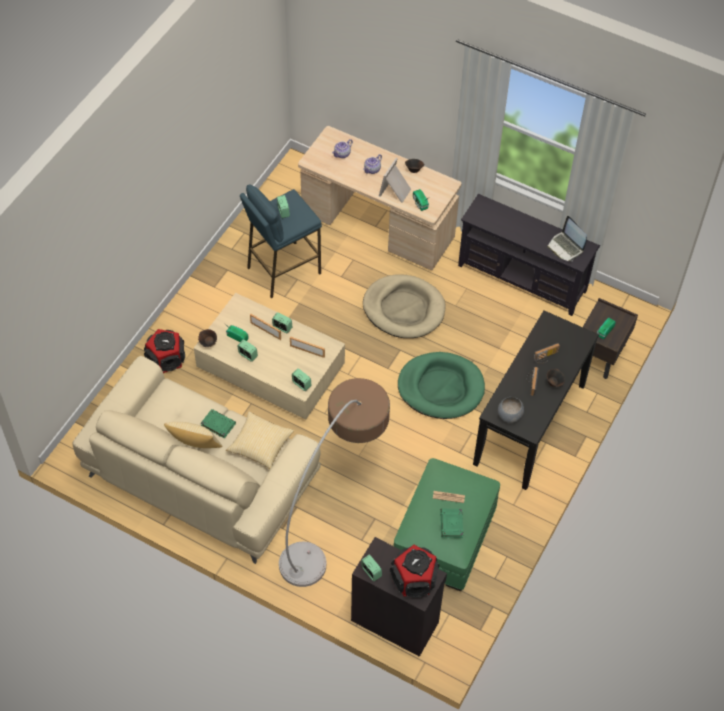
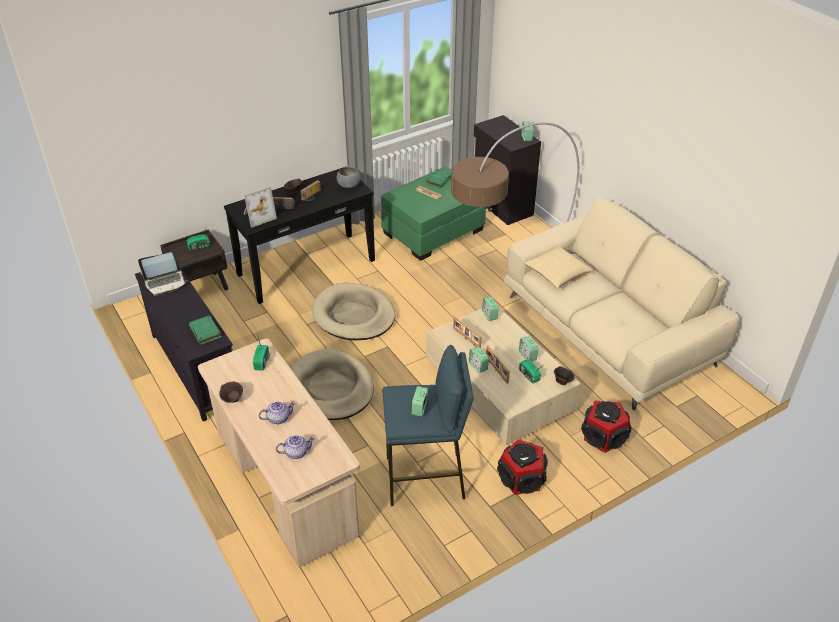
camera: 150 degrees left, 15 degrees down
(195, 448) = (617, 292): pillow -> none
(218, 424) = (588, 299): green book -> green book (205, 332)
(396, 191) = (275, 383): picture frame -> picture frame (258, 216)
(413, 579) = (499, 127): speaker -> speaker (522, 479)
(441, 388) = (354, 315): green dog bed -> beige dog bed
(566, 247) = (165, 282): laptop -> laptop turned 75 degrees clockwise

